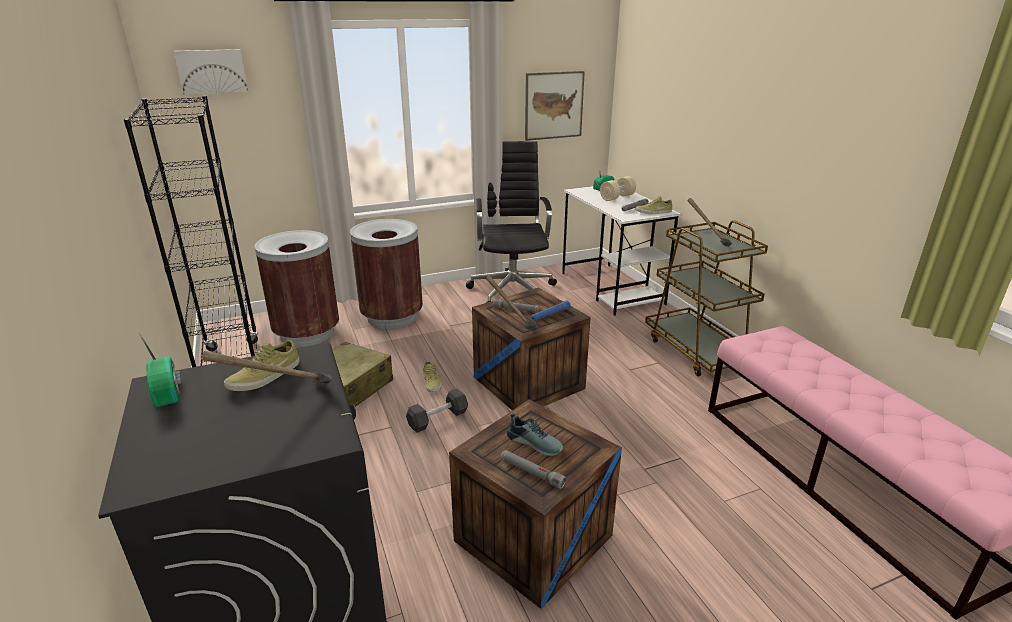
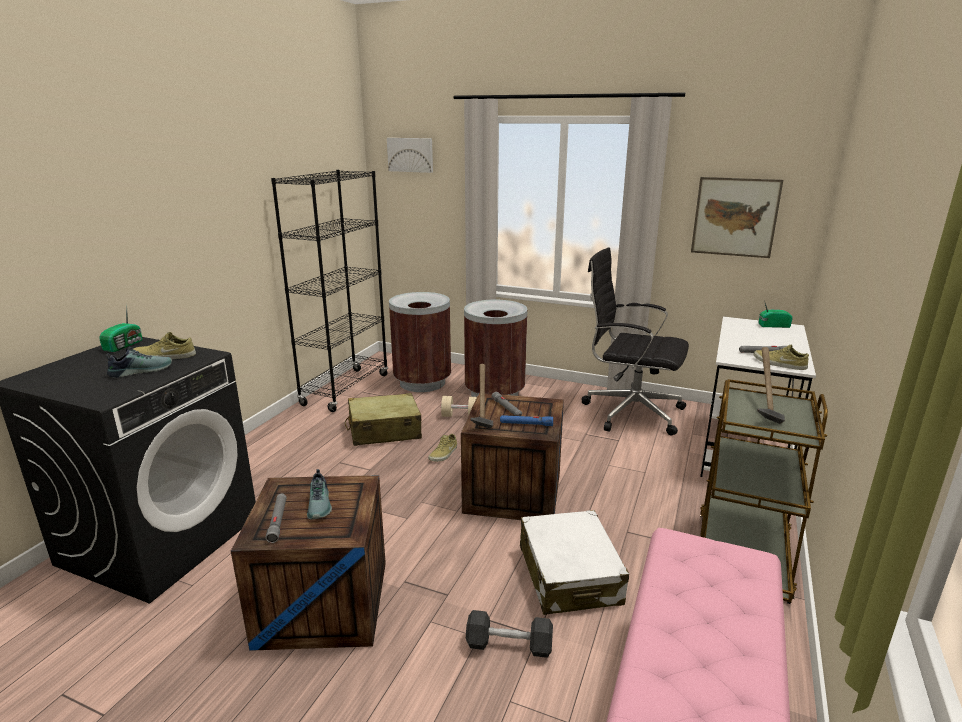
camera: 45 degrees right, 5 degrees down
(282, 399) = (141, 371): hammer -> shoe
(438, 419) = (405, 481): black dumbbell -> black dumbbell (509, 645)
(512, 290) = (629, 412): black office chair -> black office chair turned 105 degrees counterclockwise
(617, 197) = (768, 338): beige dumbbell -> beige dumbbell (460, 416)
(642, 413) = (569, 575): none -> white suitcase

